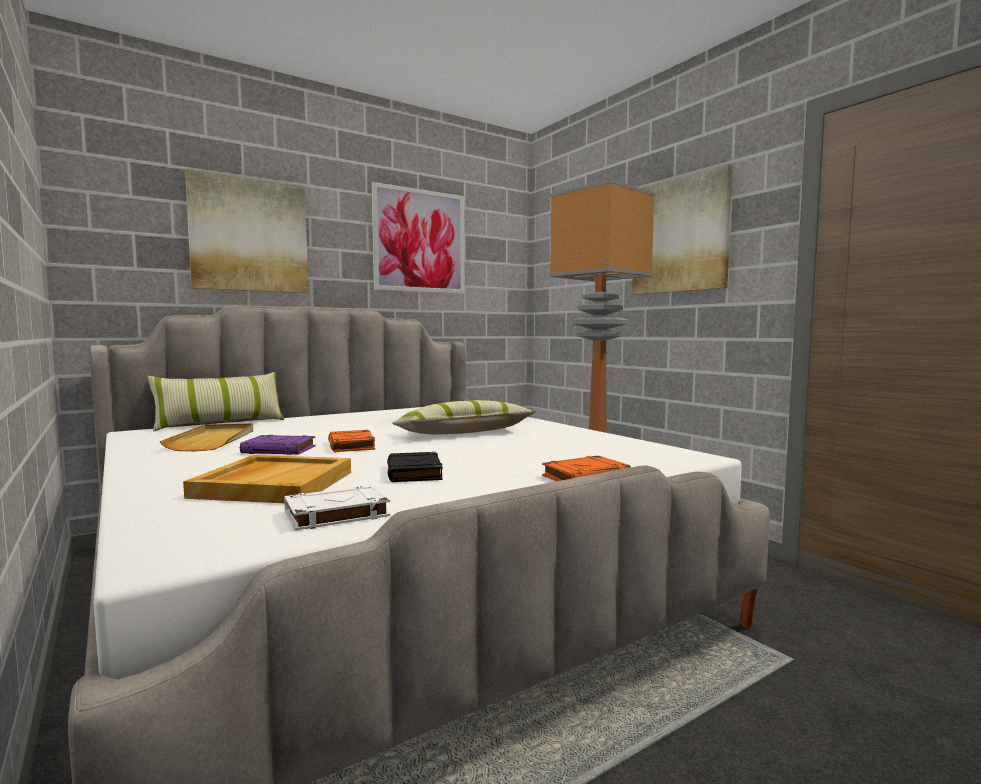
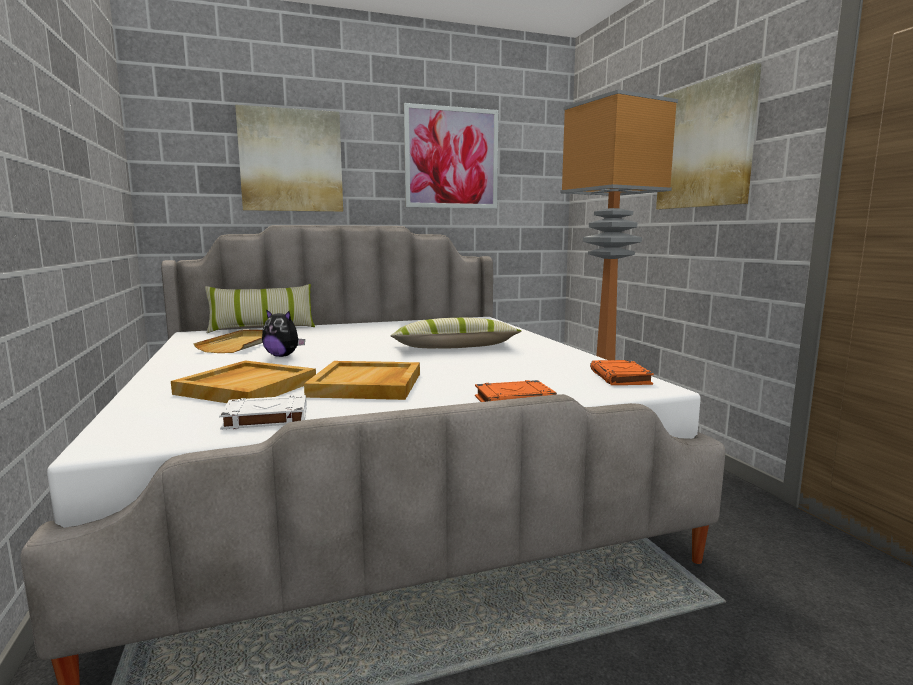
camera: 15 degrees right, 5 degrees up
(280, 450) = (283, 356): purple book -> plush toy
(351, 446) = (343, 355): orange book -> orange book (620, 377)
(414, 473) = (367, 385): black book -> beige tray

